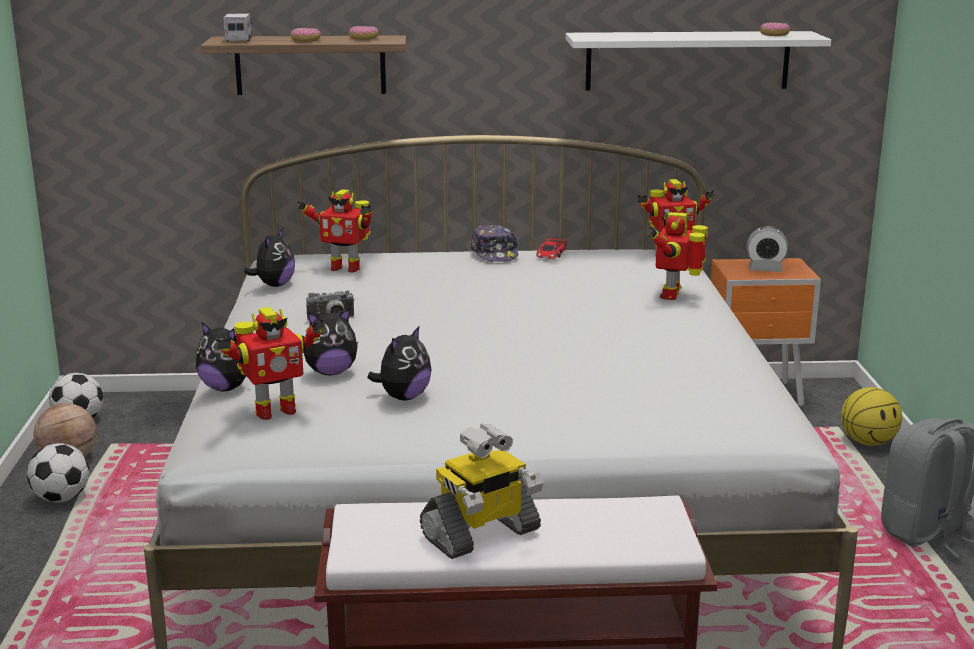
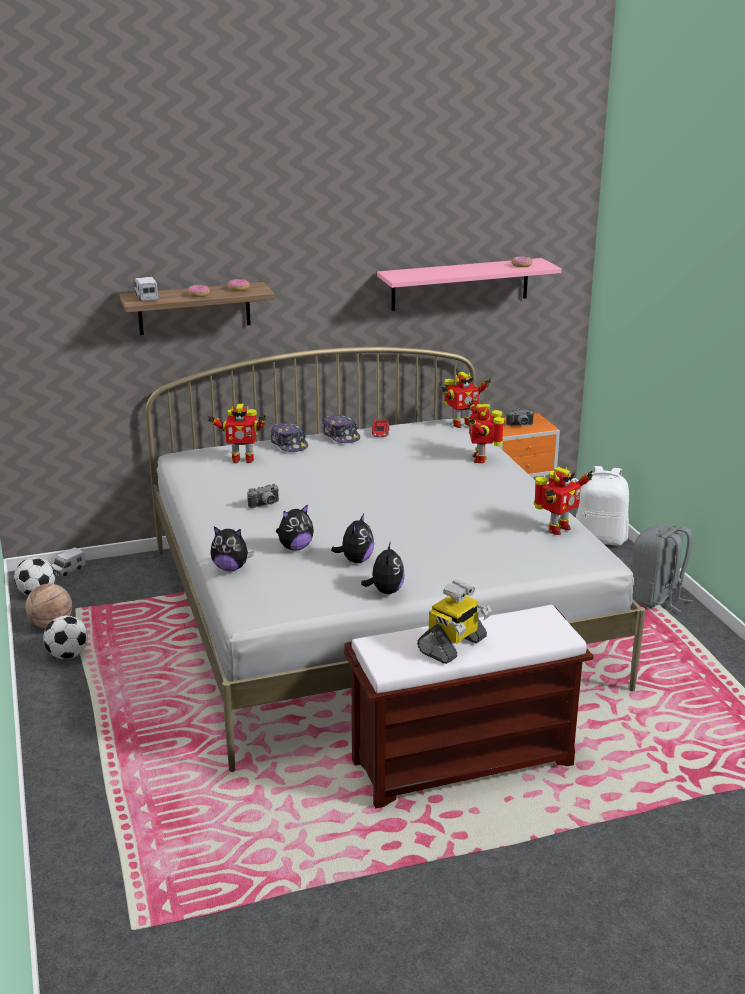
camera: 15 degrees left, 5 degrees up
(135, 399) = (68, 570): none -> toy truck
(273, 411) = (278, 582): toy robot -> toy robot (557, 529)
(274, 285) = (201, 480): plush toy -> plush toy (385, 591)
(419, 257) = (289, 444): none -> cap
(687, 60) = (460, 284): white shelf -> pink shelf
(765, 269) = (520, 425): alarm clock -> camera
(868, 442) = (600, 538): basketball -> white backpack

